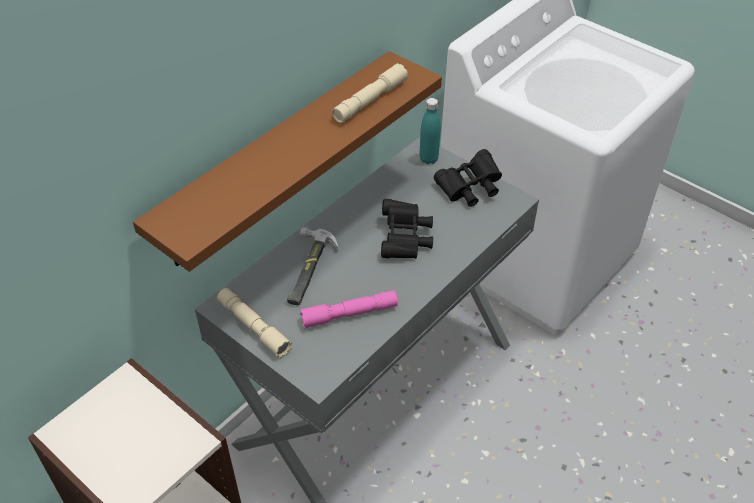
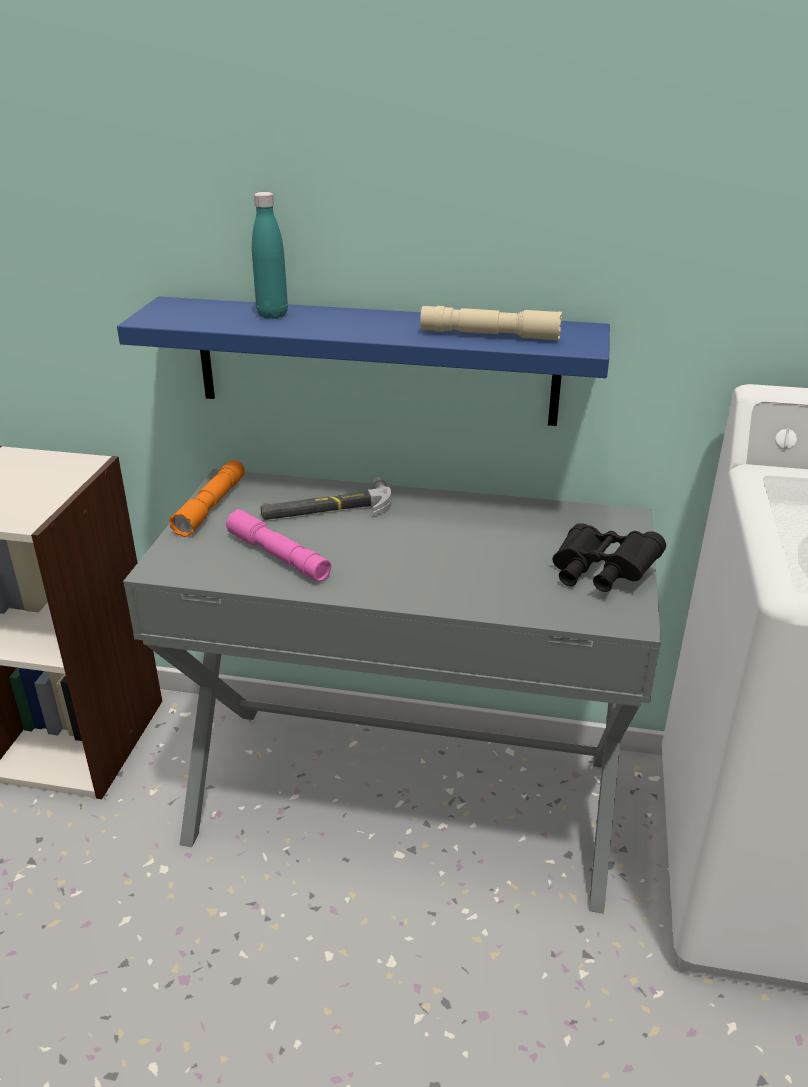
camera: 60 degrees right, 15 degrees down
(254, 327) = (211, 506): beige flashlight -> orange flashlight
(277, 158) = (375, 361): brown shelf -> blue shelf
(405, 239) = (444, 555): black binoculars -> none
(428, 159) = (615, 527): turquoise bottle -> turquoise bottle (272, 315)

